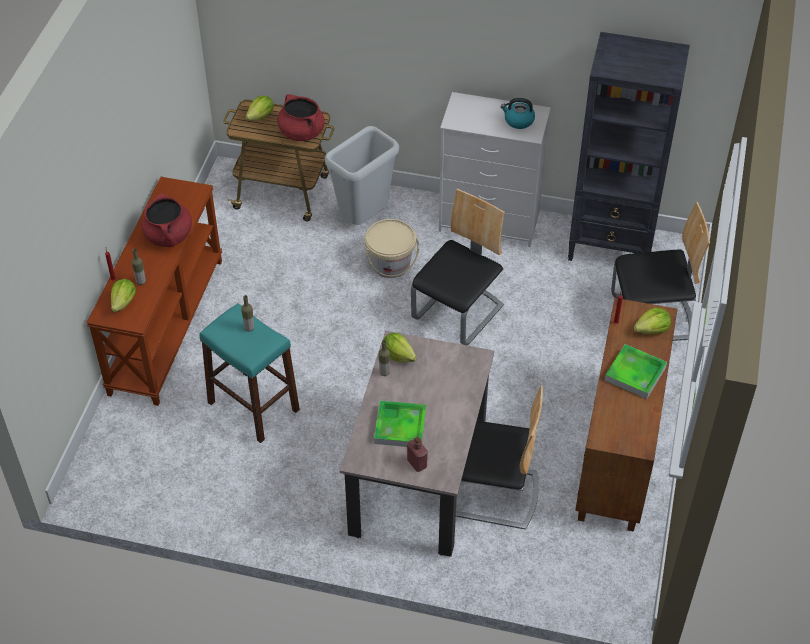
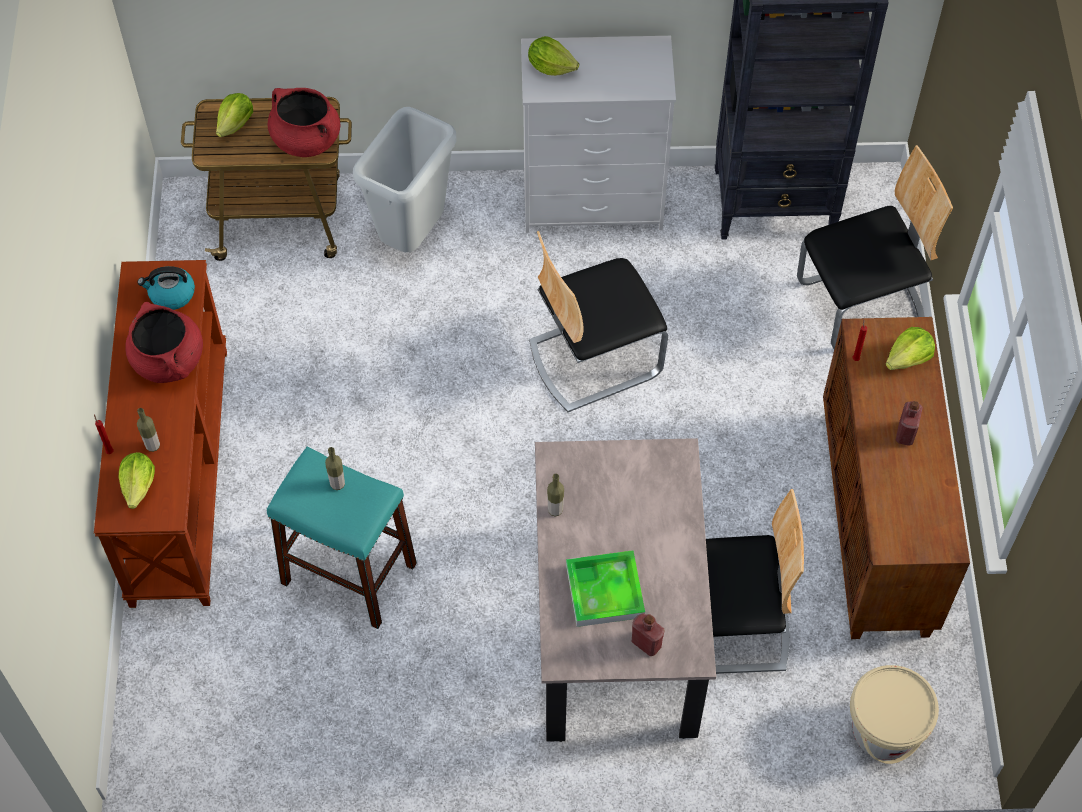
camera: 15 degrees left, 10 degrees up
(390, 264) = (473, 301): beige bucket -> beige bucket (885, 729)
(398, 355) = (566, 478): lettuce -> lettuce (551, 67)
(458, 313) = (594, 357): chair -> chair turned 135 degrees counterclockwise
(518, 121) = (632, 68): kettle -> kettle (171, 294)
(635, 374) = (905, 433): tray -> red bottle

